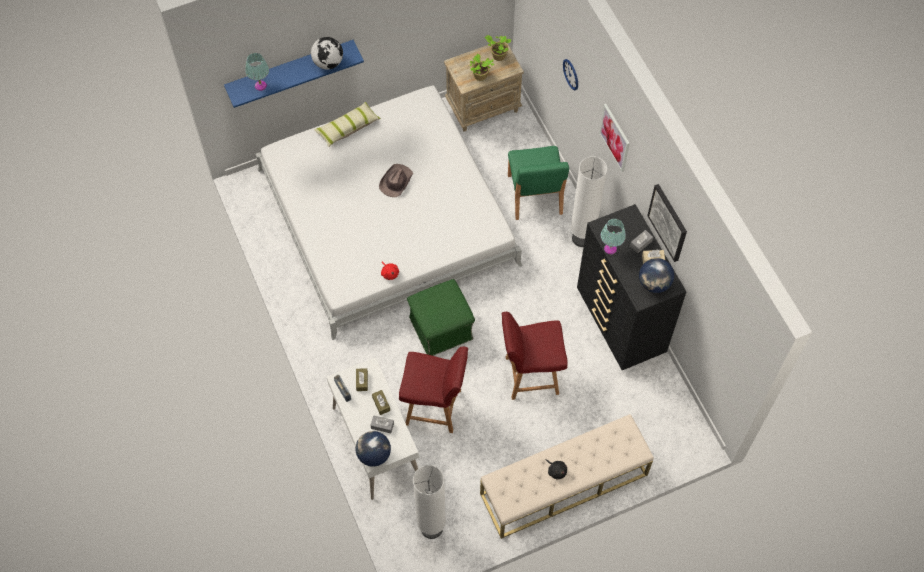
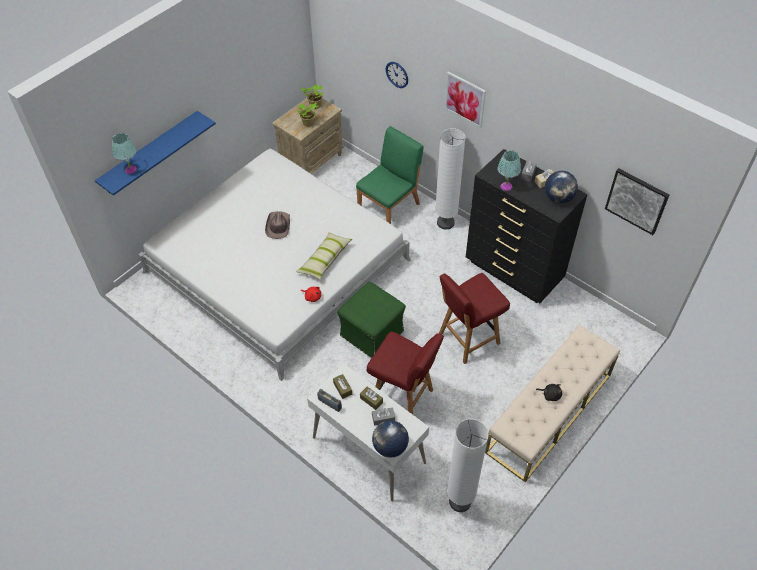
camera: 25 degrees left, 10 degrees down
(328, 63) = (184, 133): globe -> none
(347, 128) = (213, 202): pillow -> pillow (324, 260)
(435, 407) = (403, 398): red chair -> red chair turned 45 degrees clockwise
(534, 195) = (389, 206): green chair -> green chair turned 105 degrees counterclockwise
(668, 222) = (551, 139): picture -> picture (636, 201)

